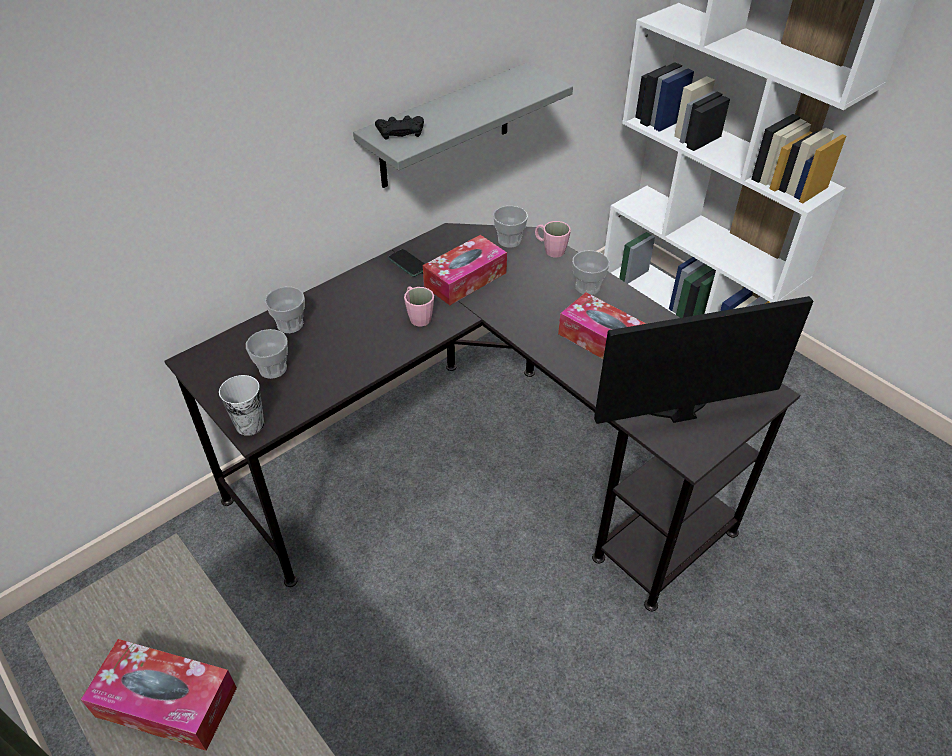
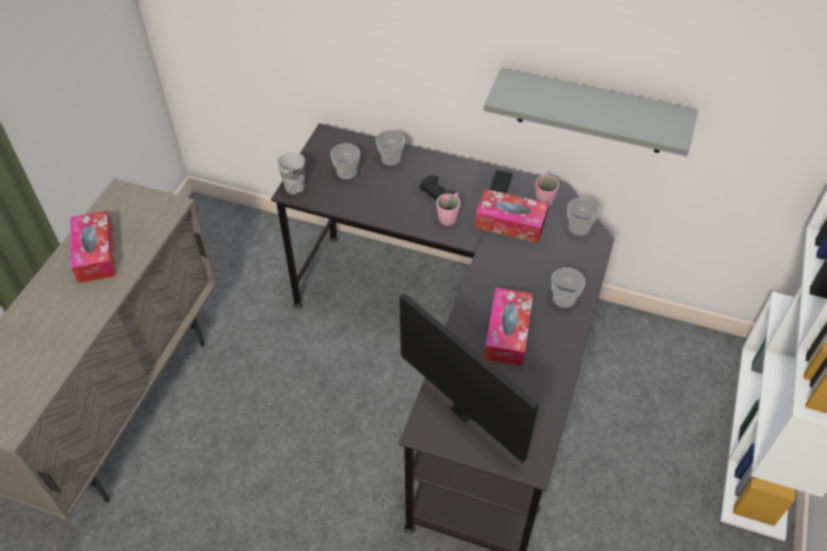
camera: 60 degrees right, 5 degrees up
(400, 131) = (523, 88): black game controller -> black game controller (437, 192)
(550, 249) = (590, 257): pink mug -> pink mug (544, 197)

